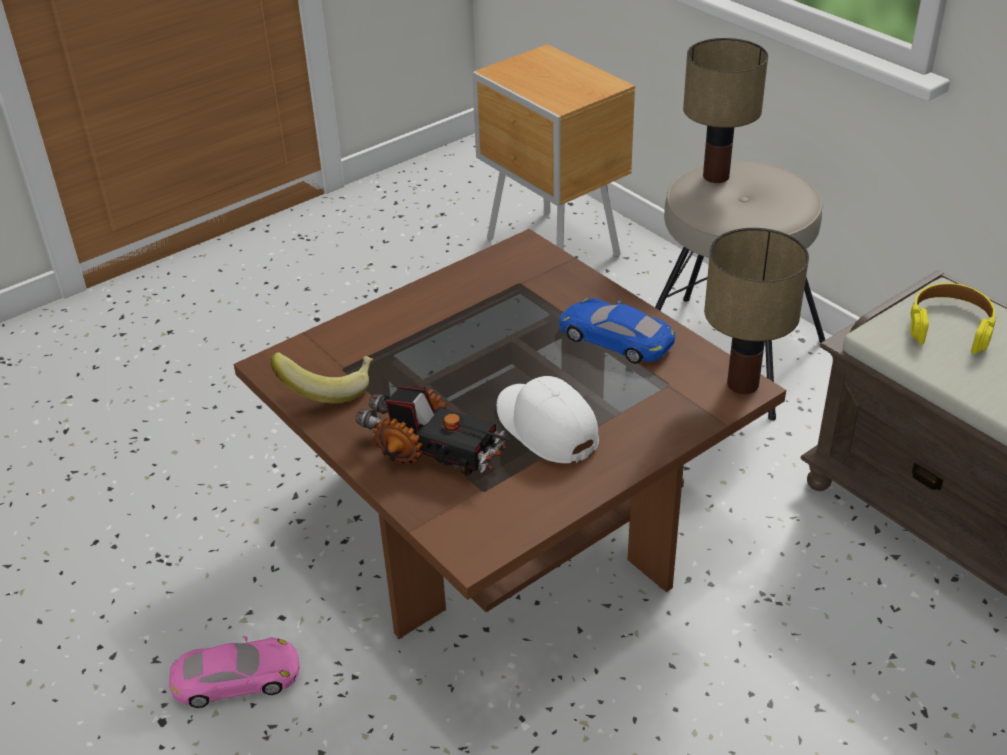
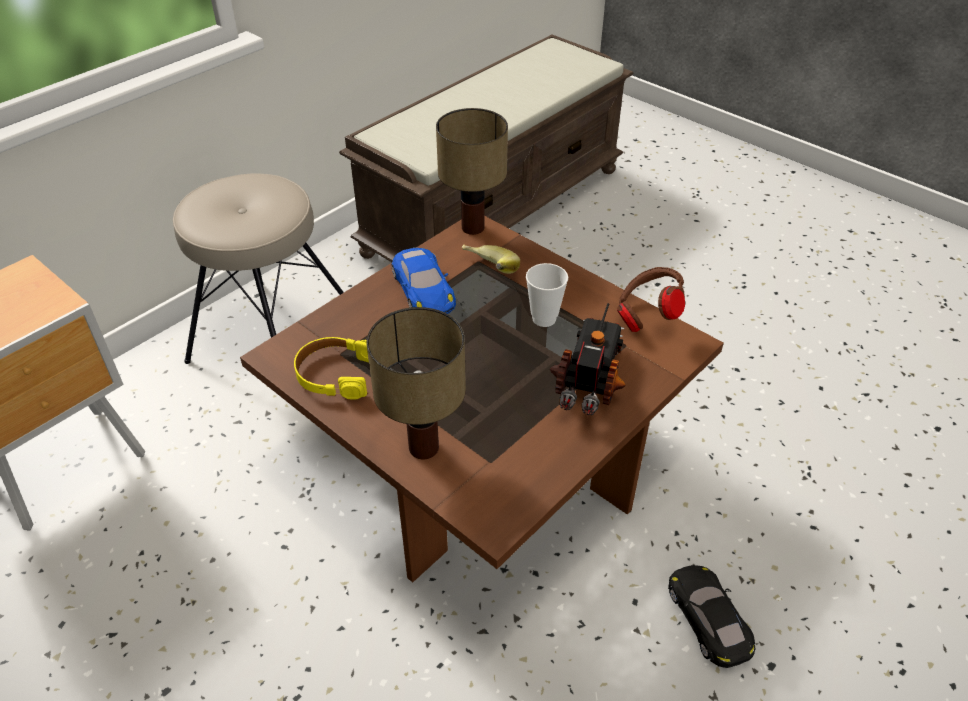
camera: 100 degrees left, 5 degrees up
(236, 678) = (708, 619): pink toy car -> black toy car
(328, 388) = (523, 466): banana -> banana (487, 273)
(534, 520) = (647, 316): none -> brown headphones
(546, 427) = (544, 319): white cap -> cup
(615, 338) = (423, 289): blue toy car -> blue toy car turned 45 degrees counterclockwise
(716, 177) = (211, 219): table lamp -> table lamp (425, 447)
(950, 326) = (414, 135): yellow headphones -> yellow headphones (336, 374)

